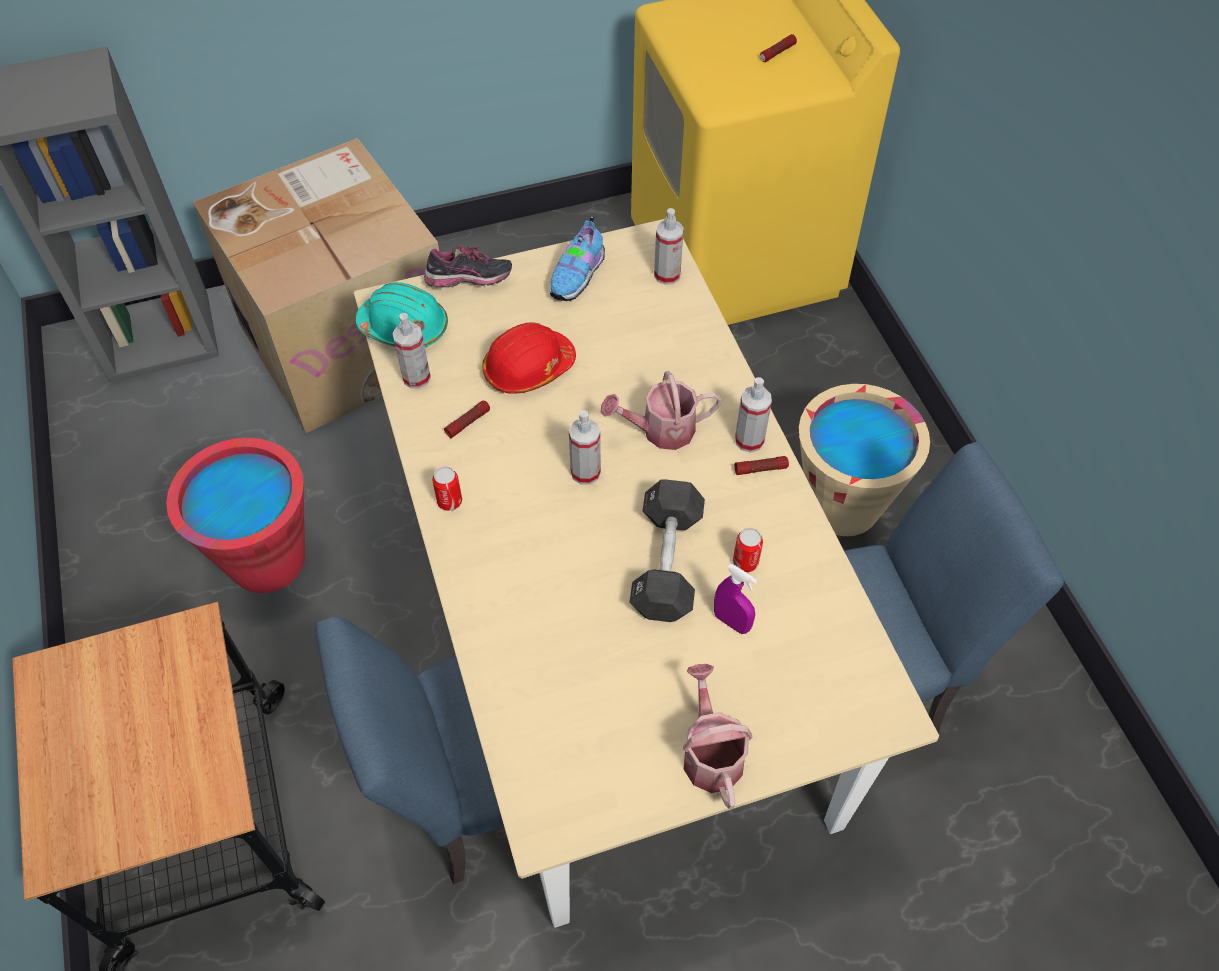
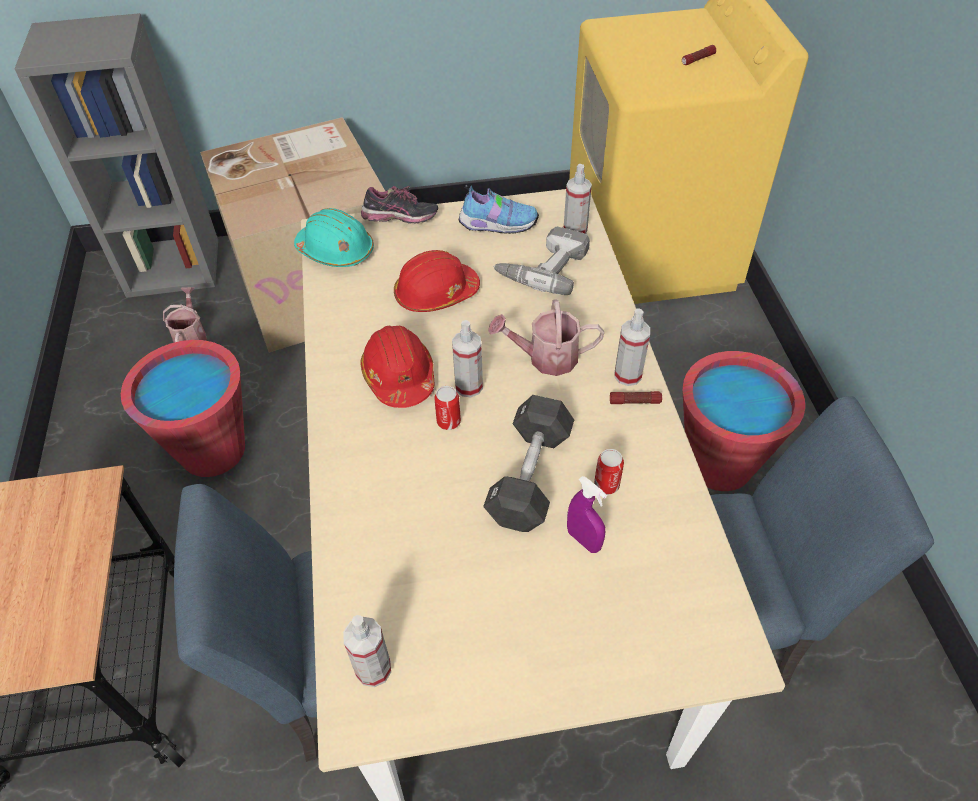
camera: 10 degrees right, 5 degrees down
(416, 377) = (336, 292): spray bottle -> spray bottle (373, 669)
(449, 501) = (339, 397): can -> can (448, 422)
(468, 422) = (372, 333): flashlight -> none
(508, 469) = (399, 376): none -> red hard hat
(578, 276) = (496, 225): shoe -> shoe turned 120 degrees counterclockwise
(639, 323) = (543, 266): none -> power drill
(710, 753) = (540, 668): watering can -> watering can (191, 335)
(842, 505) = (719, 463): beige bucket -> red bucket

